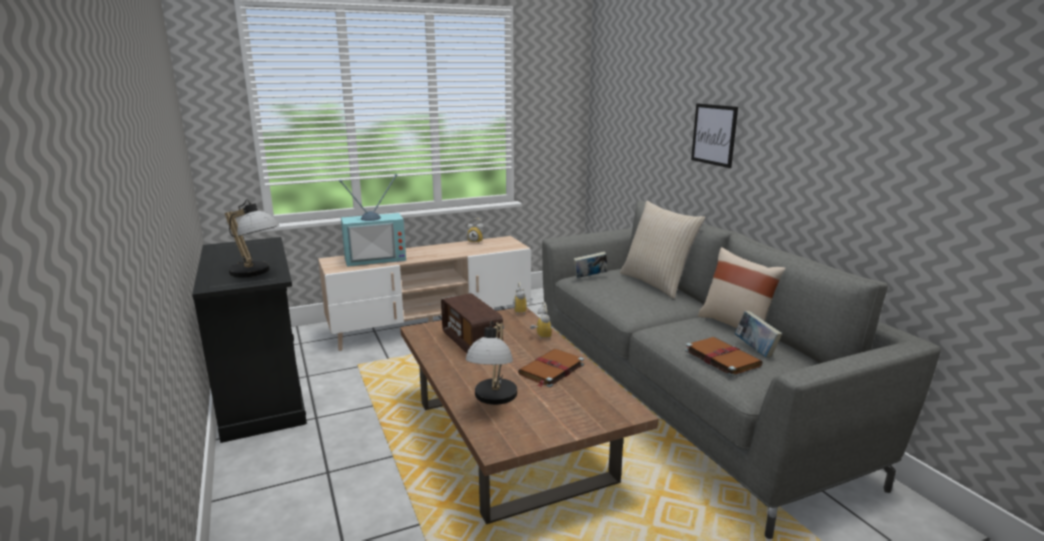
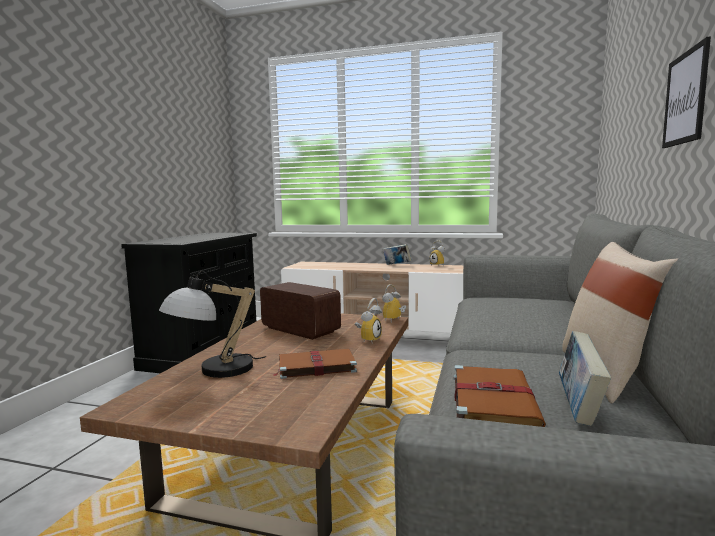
camera: 40 degrees right, 10 degrees down
(256, 273) = (180, 241): table lamp -> none
(375, 258) = (336, 265): television -> none
(472, 343) = (300, 330): radio -> radio turned 120 degrees clockwise
(590, 277) = (493, 298): book -> book (396, 265)
(656, 283) = (569, 314): beige pillow -> none

